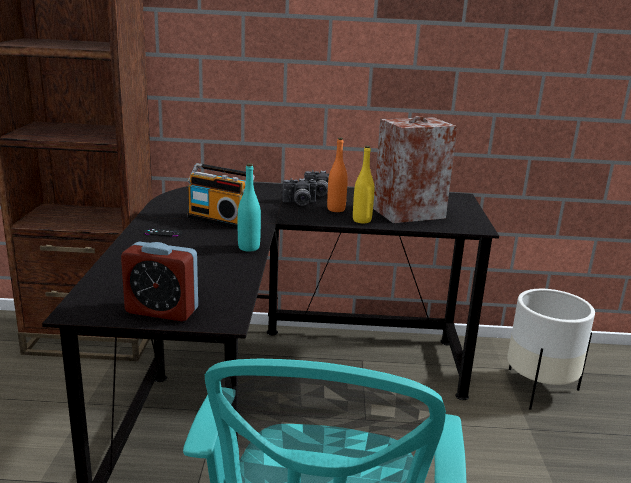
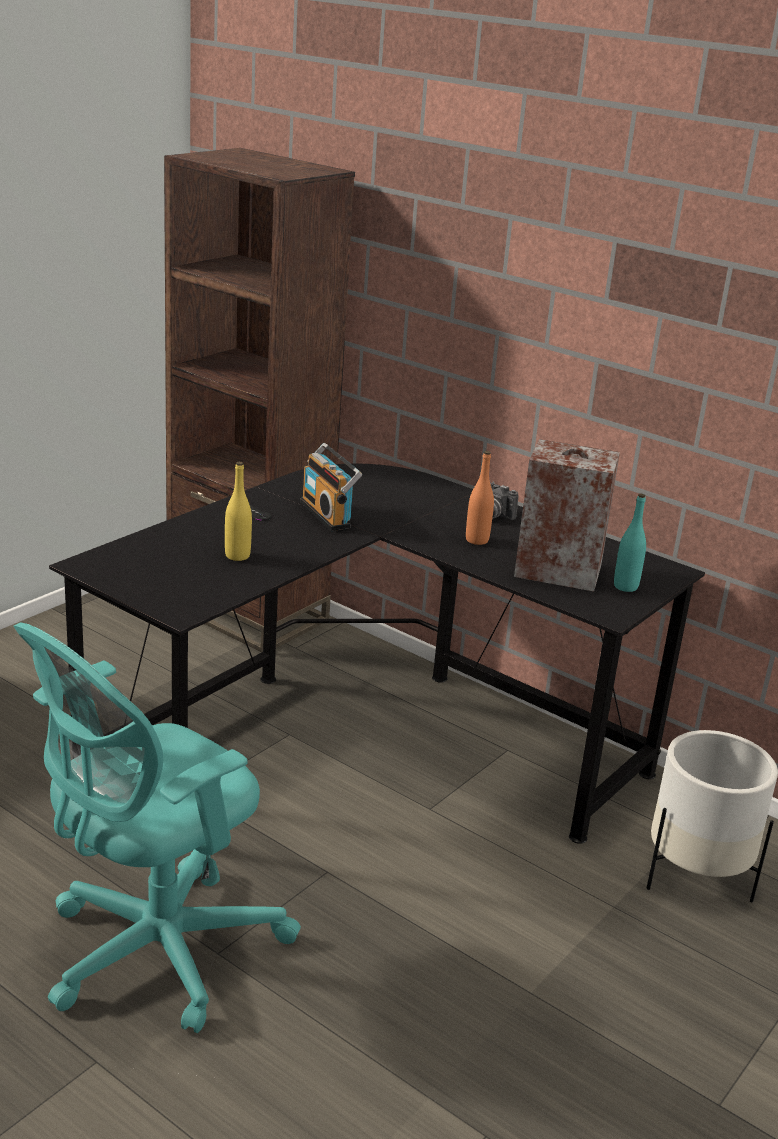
camera: 35 degrees right, 5 degrees up
(162, 311) = (144, 587): alarm clock -> none
(249, 248) = (308, 554): turquoise bottle -> turquoise bottle (625, 586)
(299, 203) = (447, 520): camera -> none
(362, 220) = (482, 562): yellow bottle -> yellow bottle (237, 556)

